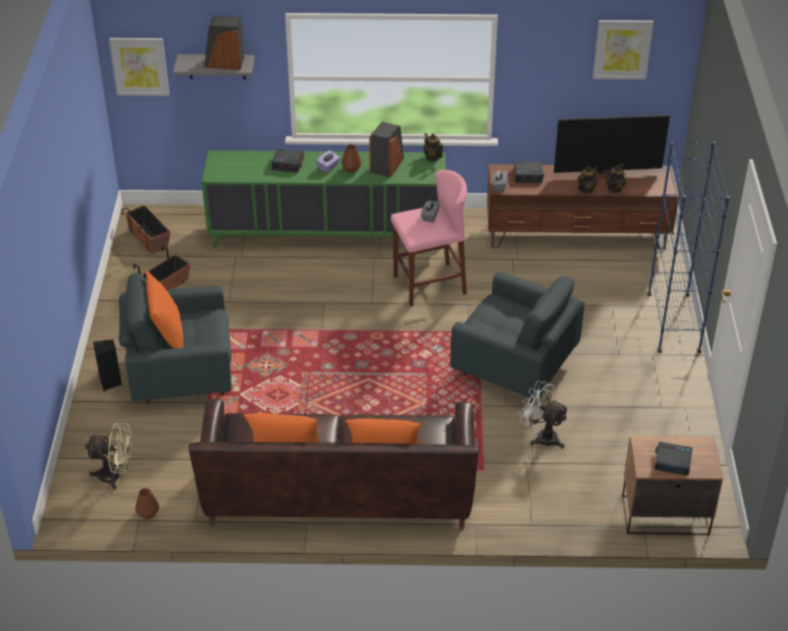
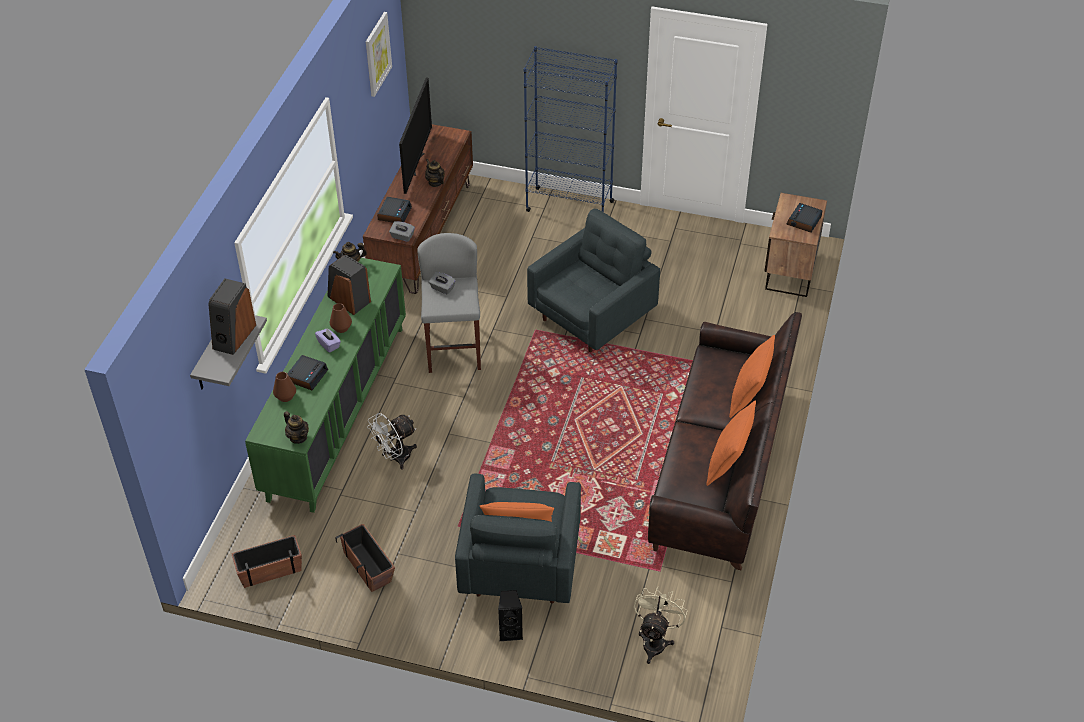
camera: 75 degrees left, 5 degrees up
(139, 66) = (171, 422): picture -> none
(148, 513) = (713, 618): brown vase -> brown vase (285, 396)
(429, 285) = (453, 349): pink stool -> grey stool
(542, 436) = (685, 319): white fan -> white fan (395, 458)
(615, 188) = (442, 165): teapot -> teapot (298, 437)

